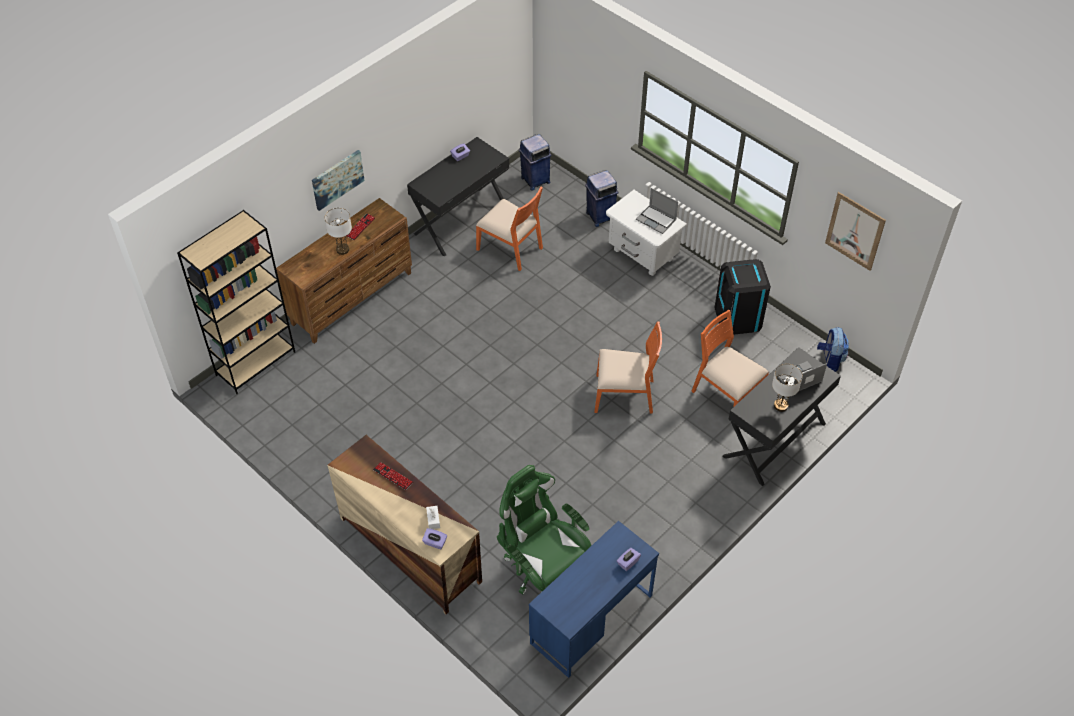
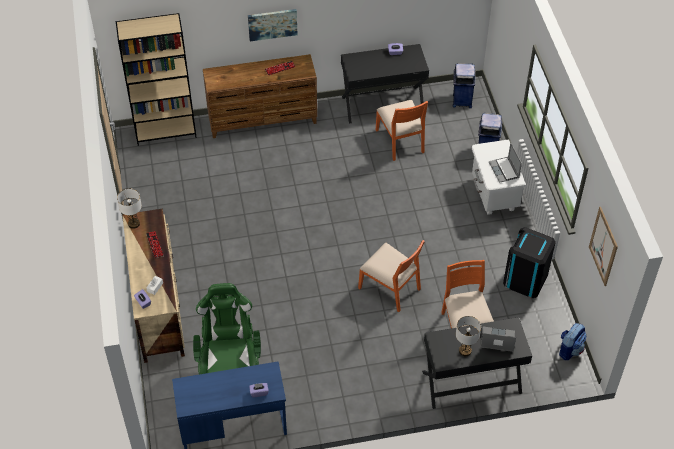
camera: 35 degrees right, 0 degrees up
(343, 249) = (255, 78): table lamp -> table lamp (134, 224)

